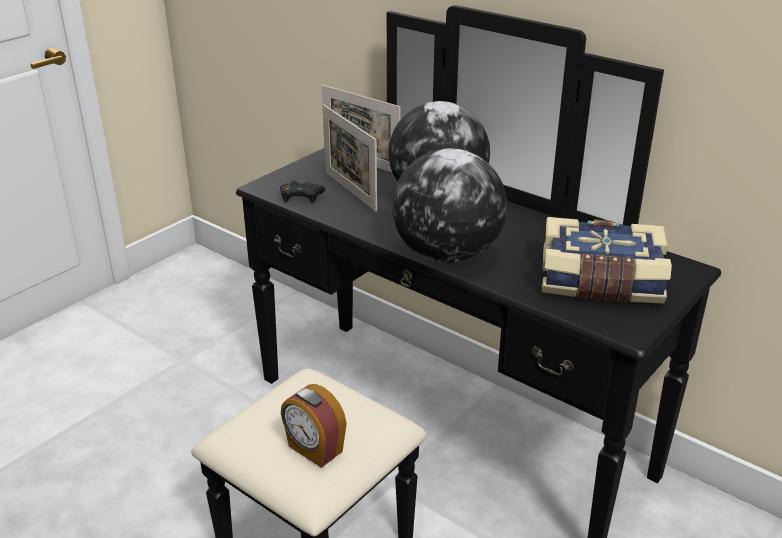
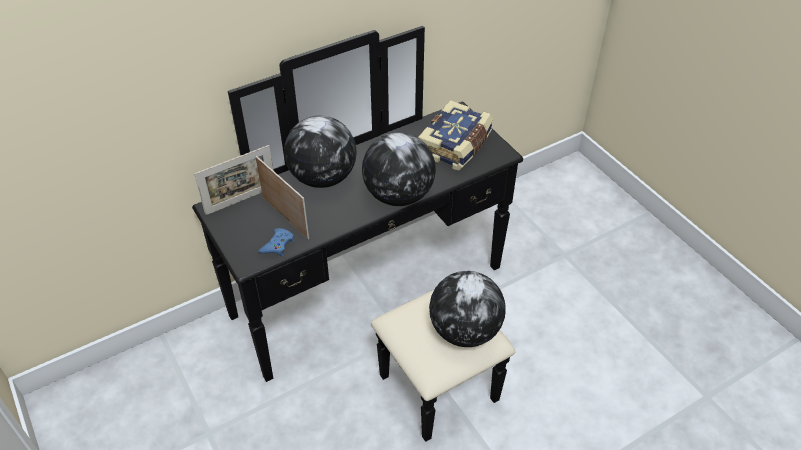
camera: 70 degrees left, 15 degrees up
(301, 196) = (277, 245): black game controller -> blue game controller
(314, 449) = (465, 330): alarm clock -> globe
(350, 191) = (285, 217): picture frame -> picture frame turned 120 degrees counterclockwise

